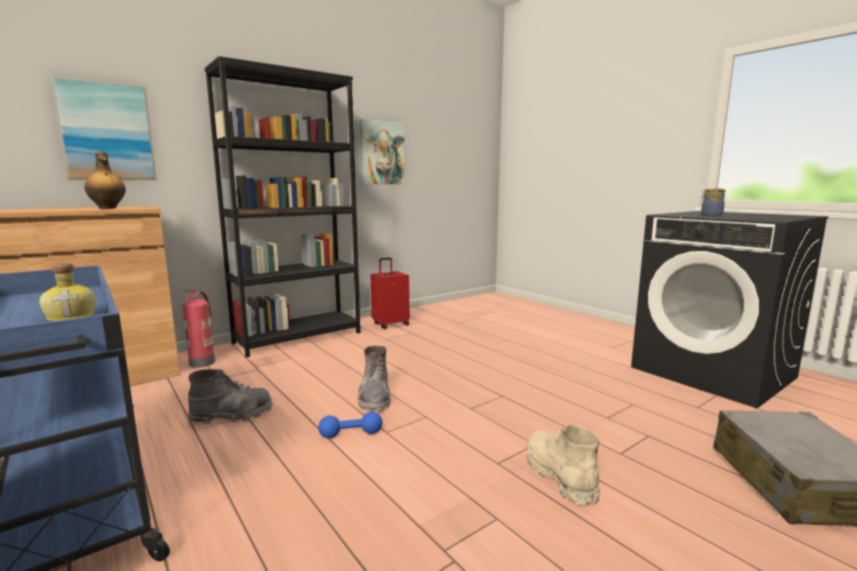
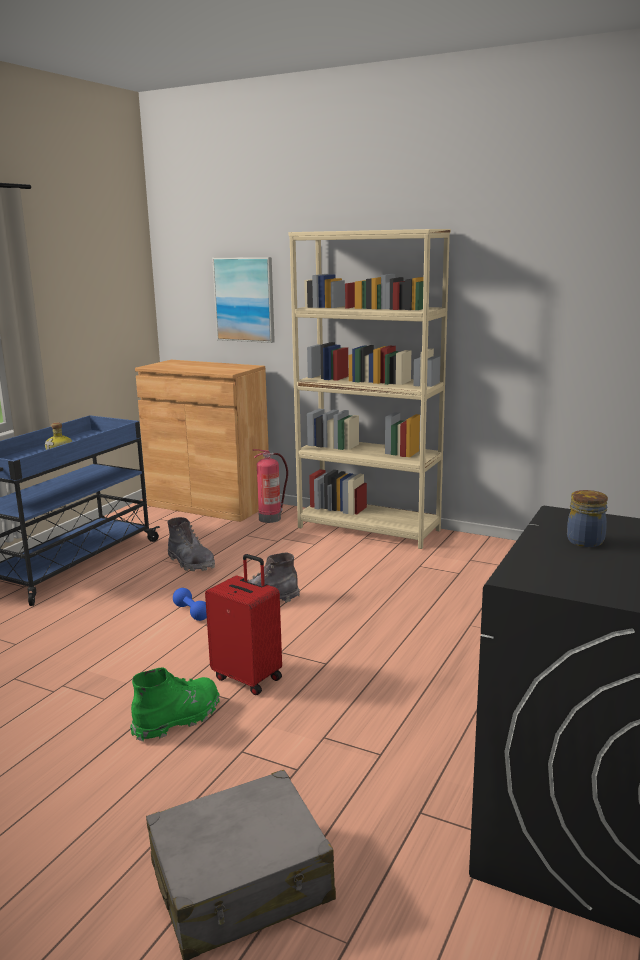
camera: 65 degrees right, 5 degrees up
(107, 208) = (216, 368): bottle -> none
(298, 337) = (369, 529): black bookcase -> beige bookcase
(382, 153) = (526, 314): picture -> none
(390, 324) = (471, 555): red suitcase -> red suitcase (248, 677)
(559, 476) = (178, 719): beige boot -> green boot

